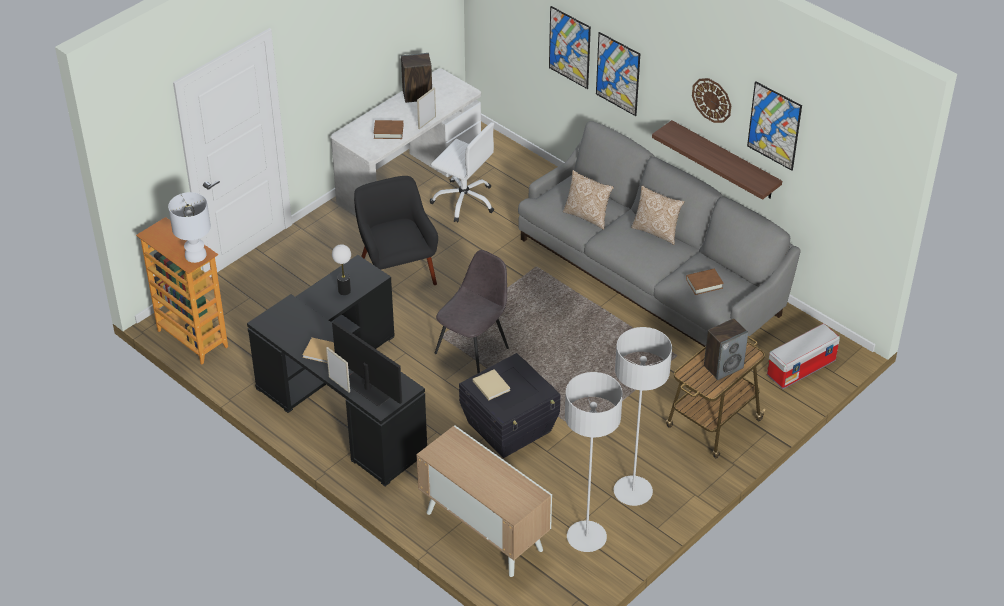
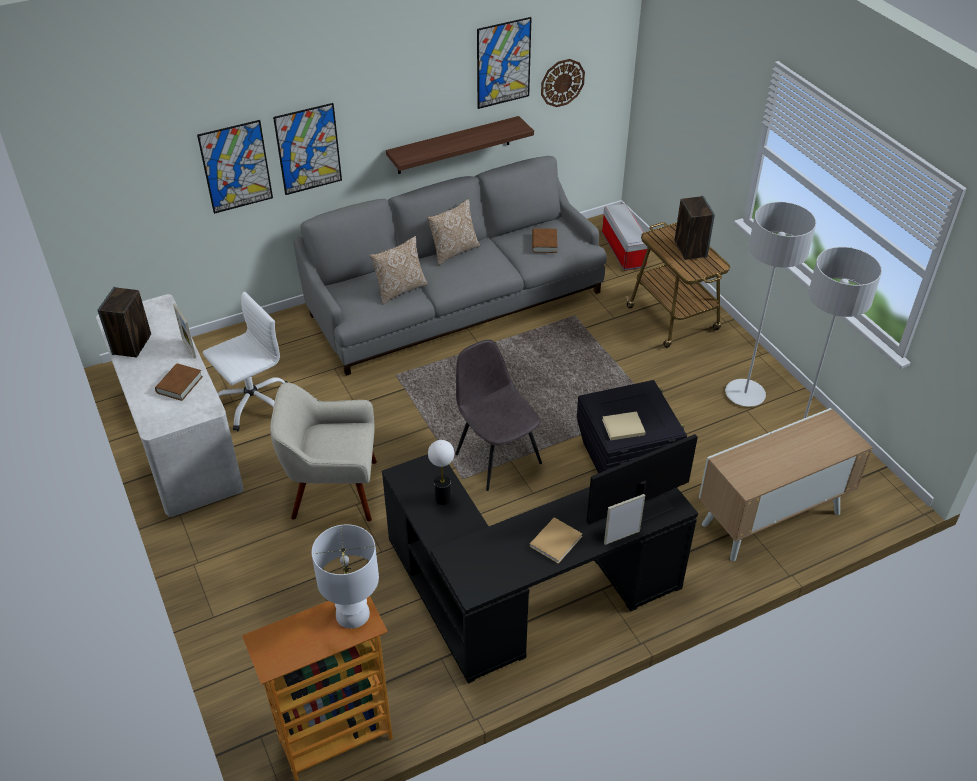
camera: 70 degrees left, 0 degrees up
(396, 271) = (333, 490): black armchair -> beige armchair
(712, 100) = (429, 89): wall clock -> wall clock (562, 82)

